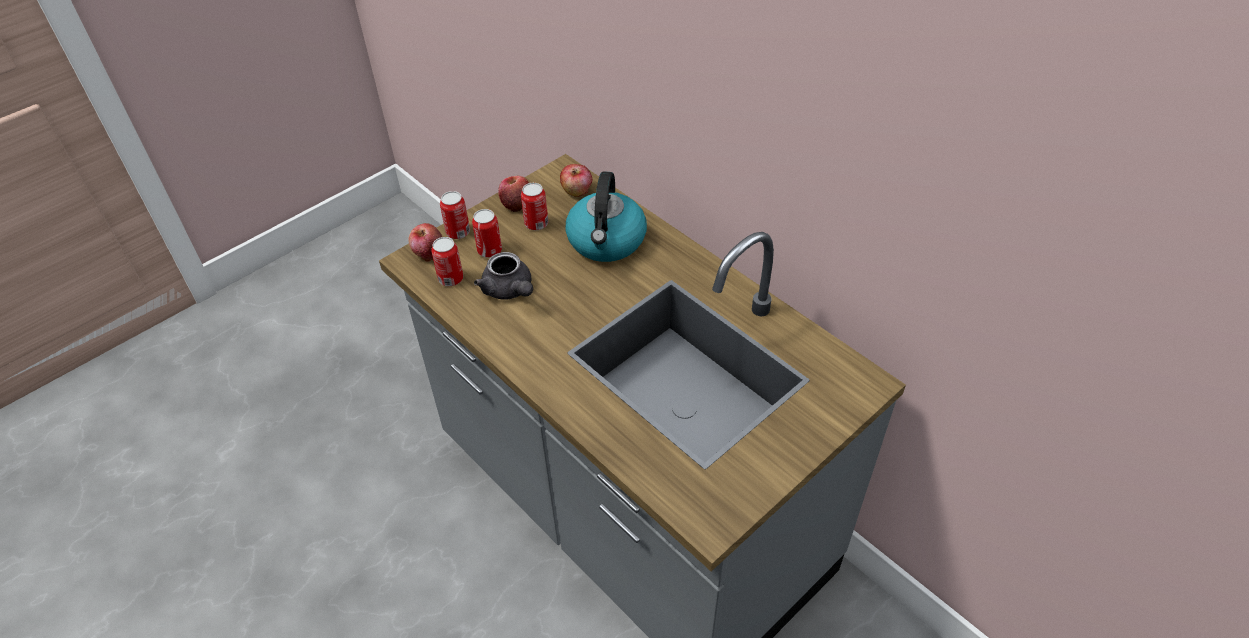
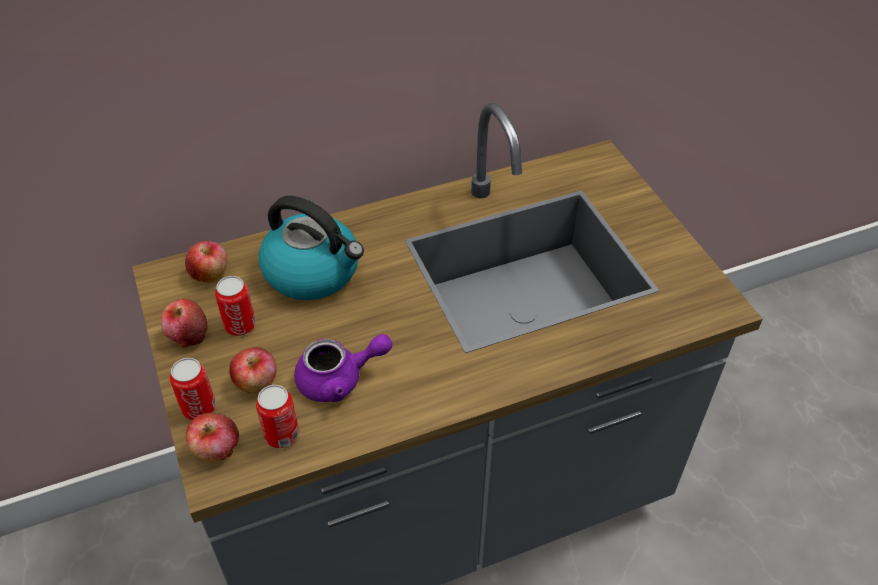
camera: 70 degrees left, 0 degrees up
(489, 250) = (256, 382): can -> apple
(509, 291) = (339, 379): grey teapot -> purple teapot

